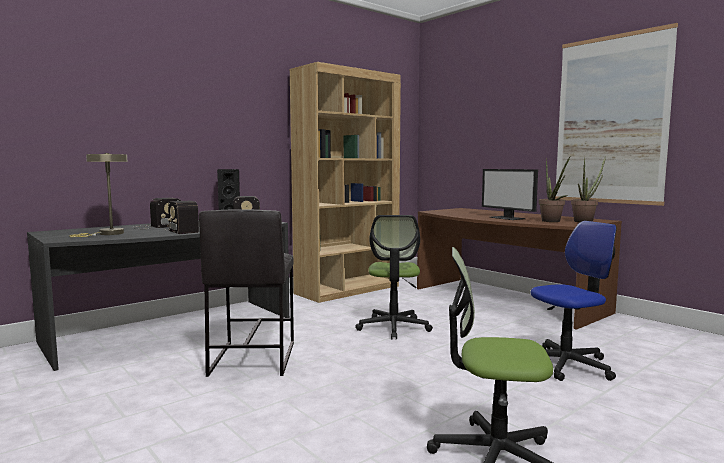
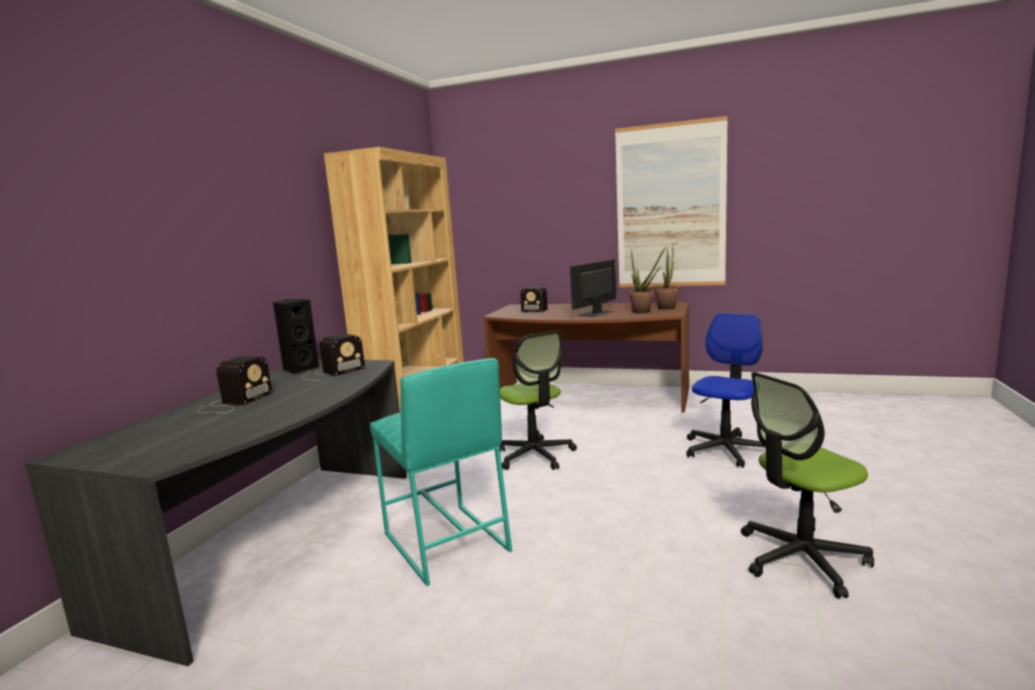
camera: 30 degrees left, 5 degrees up
(107, 234) = (201, 433): beige table lamp -> none
(182, 230) = (298, 401): radio -> radio (527, 310)
(252, 358) = (445, 543): grey stool -> turquoise stool
(507, 218) = (595, 313): monitor -> monitor turned 105 degrees clockwise

